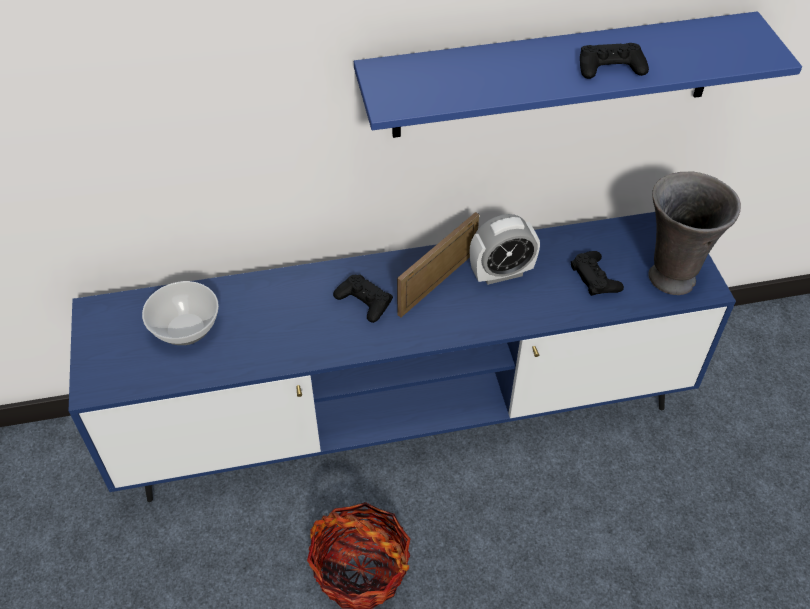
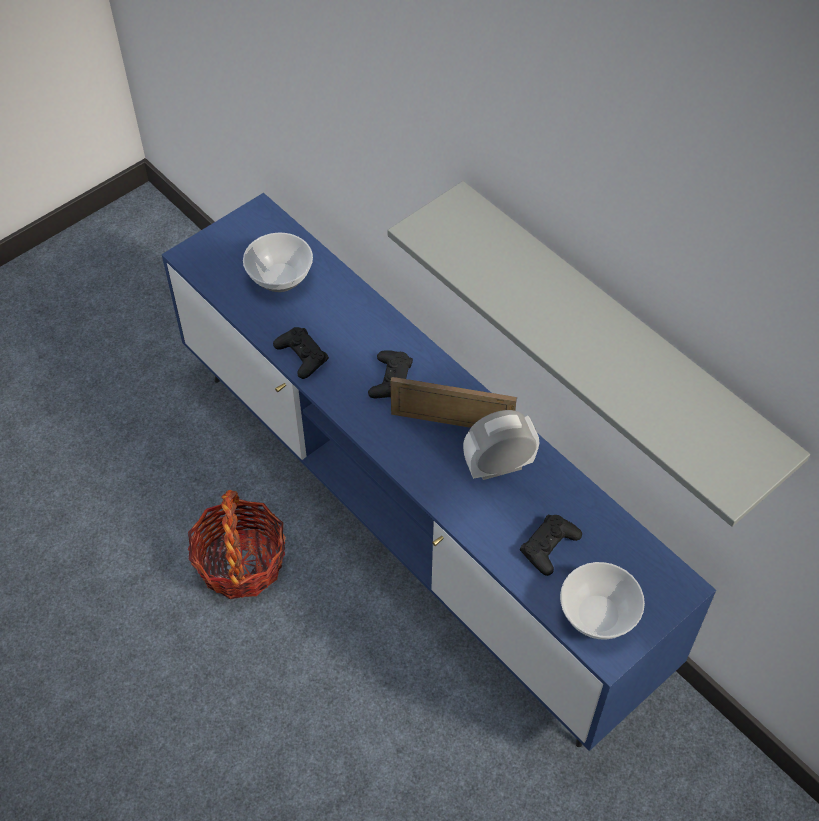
camera: 60 degrees right, 5 degrees up
(501, 273) = (499, 466): alarm clock -> alarm clock turned 120 degrees clockwise
(555, 76) = (616, 340): blue shelf -> grey shelf
(610, 67) = (598, 361): black game controller -> black game controller (301, 356)
(669, 278) = (597, 613): grey vase -> bowl

